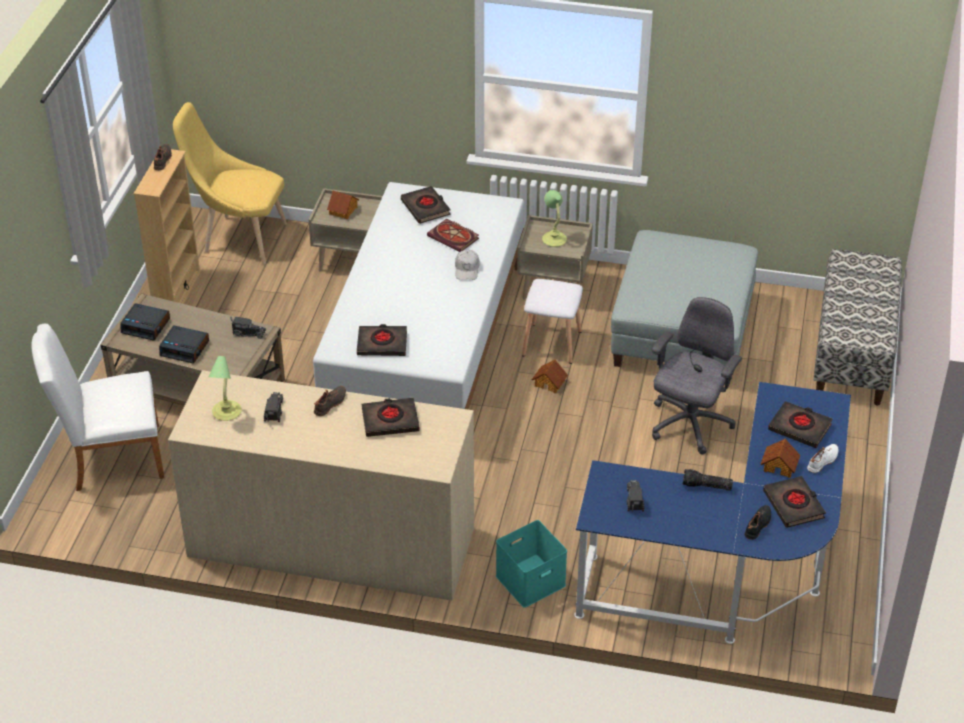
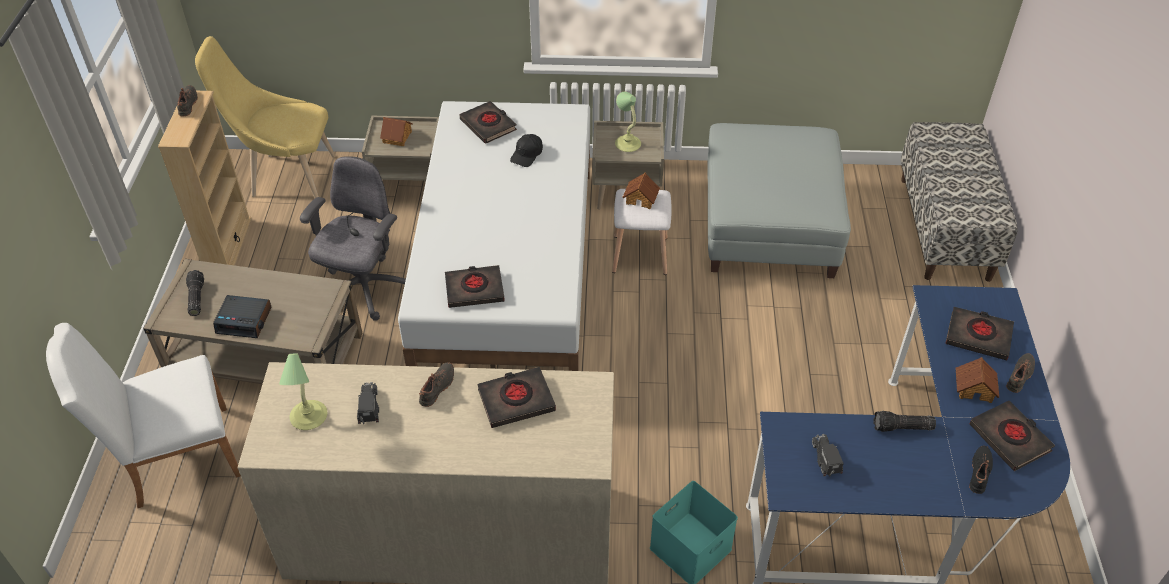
camera: 10 degrees left, 5 degrees up
(146, 326) = (195, 298): alarm clock -> flashlight
(247, 333) = (315, 292): toy truck -> none
(454, 237) = (527, 154): book -> black cap
(467, 269) = (549, 189): white cap -> none
(550, 383) = (649, 299): toy house -> toy house (641, 198)
(689, 425) = (808, 329): grey office chair -> grey office chair (364, 290)
(823, 462) = (1020, 376): white shoe -> black shoe

